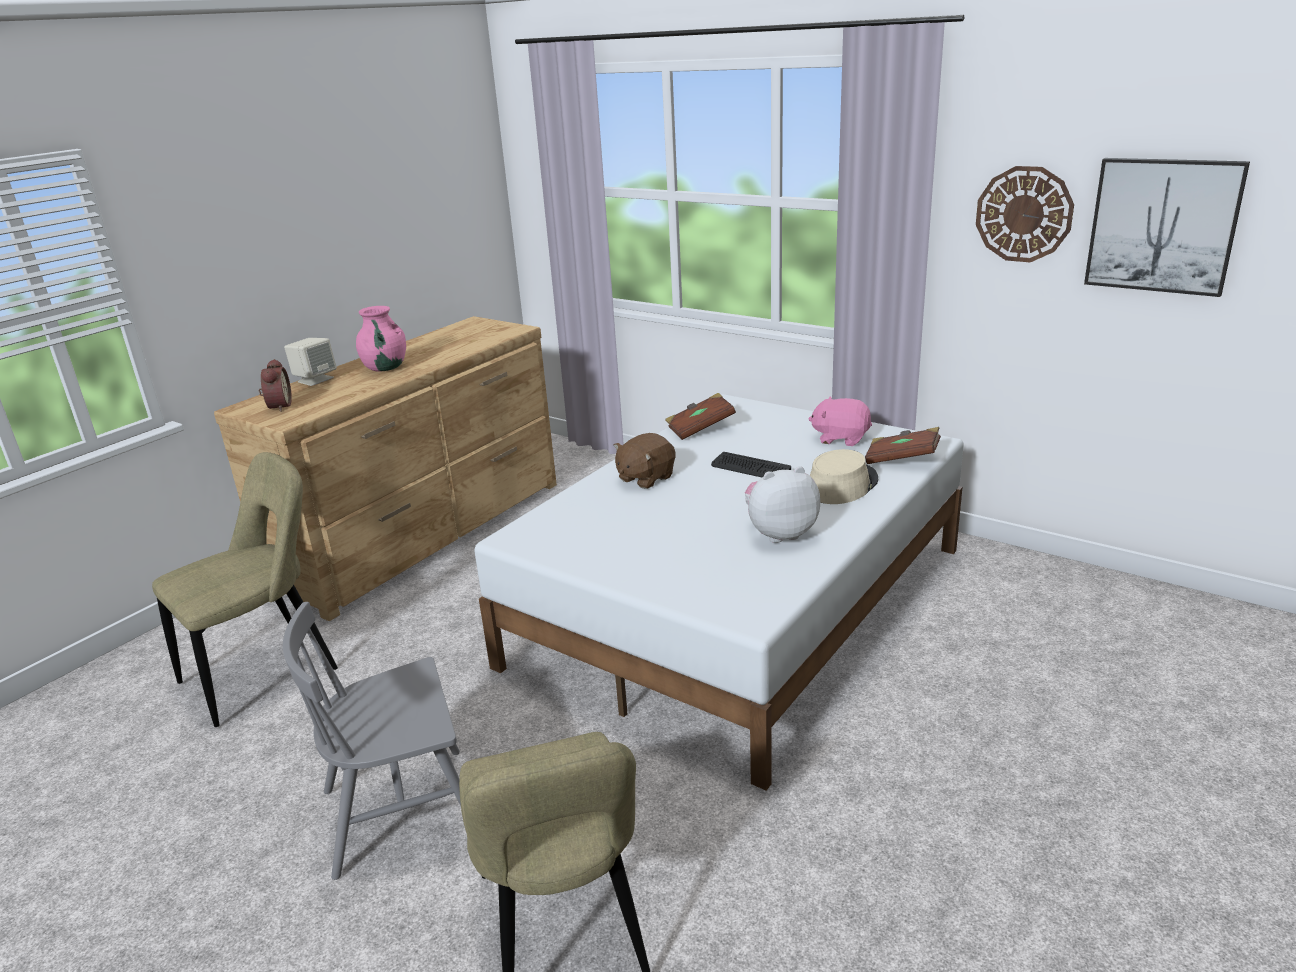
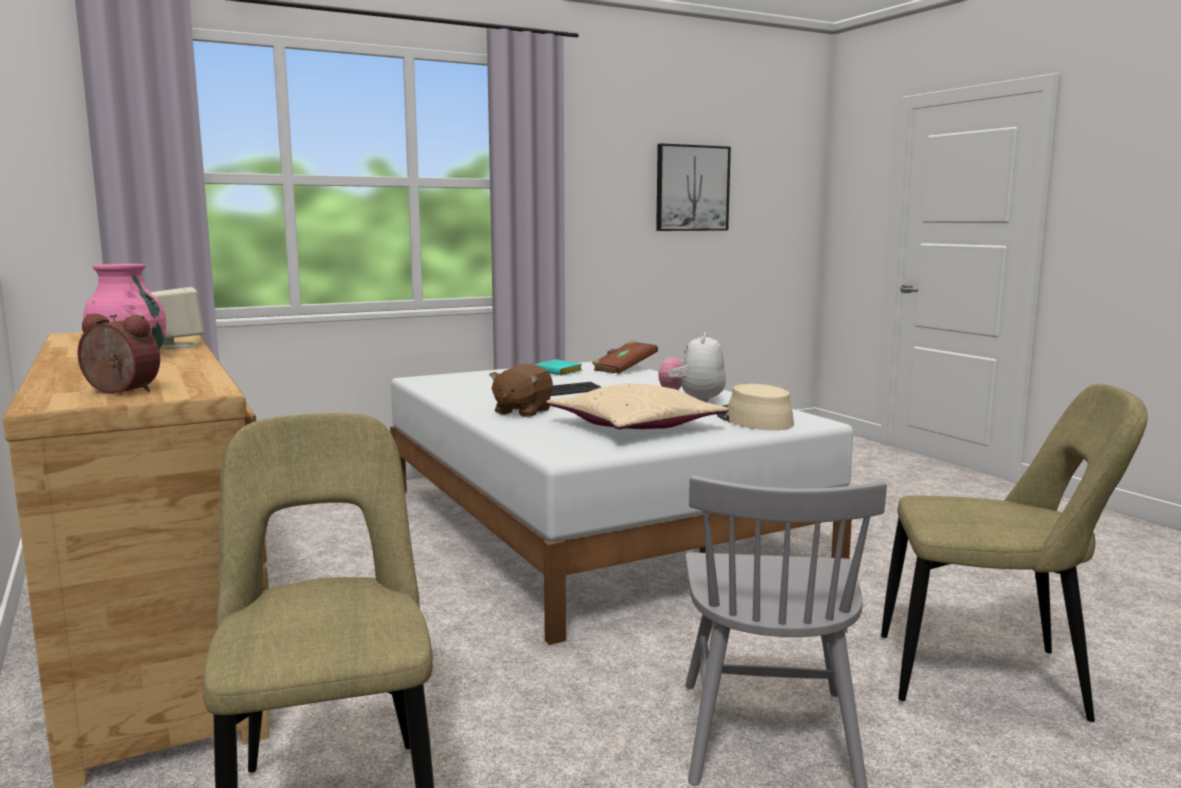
camera: 65 degrees left, 15 degrees down
(315, 379) = (57, 377): beige speaker -> beige speaker (176, 345)
(637, 536) = (635, 426): none -> beige pillow
(645, 478) = (522, 411): brown plush toy -> brown plush toy turned 45 degrees clockwise
(700, 428) = (454, 390): brown book -> none
(841, 438) = (560, 372): pink plush toy -> turquoise book
(842, 485) = (640, 382): beige hat -> beige hat (754, 419)
(1024, 214) = (614, 184): wall clock -> none

